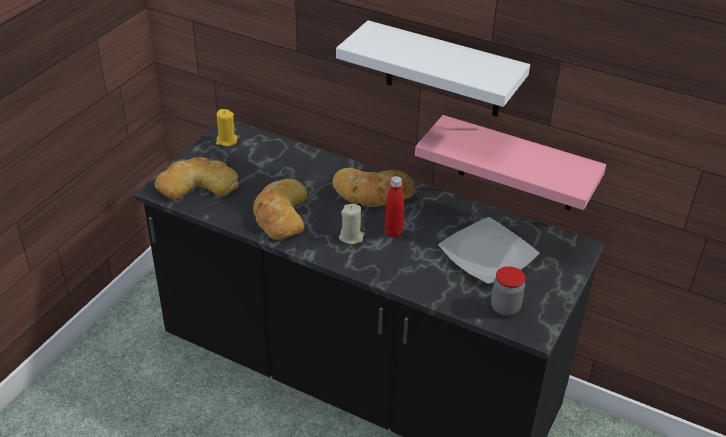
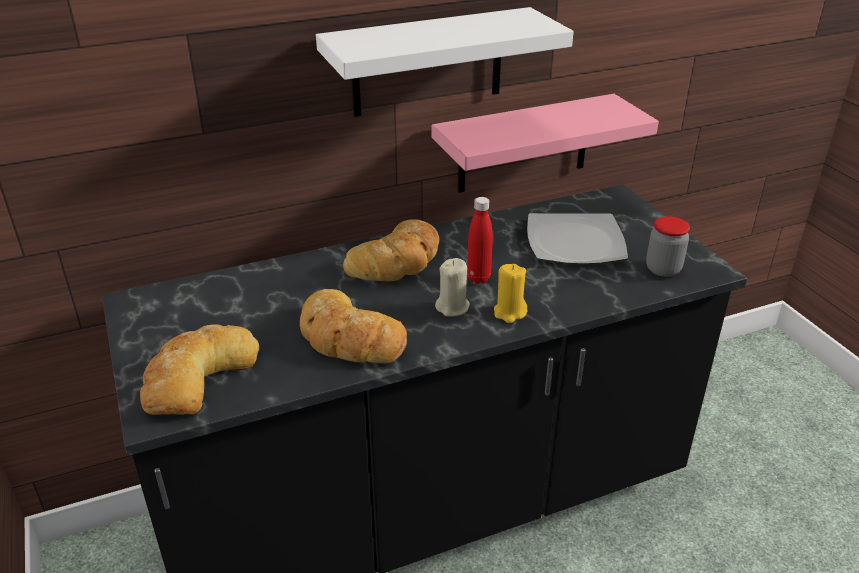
camera: 50 degrees left, 5 degrees down
(226, 141) = (150, 314): yellow candle -> yellow candle (509, 312)

